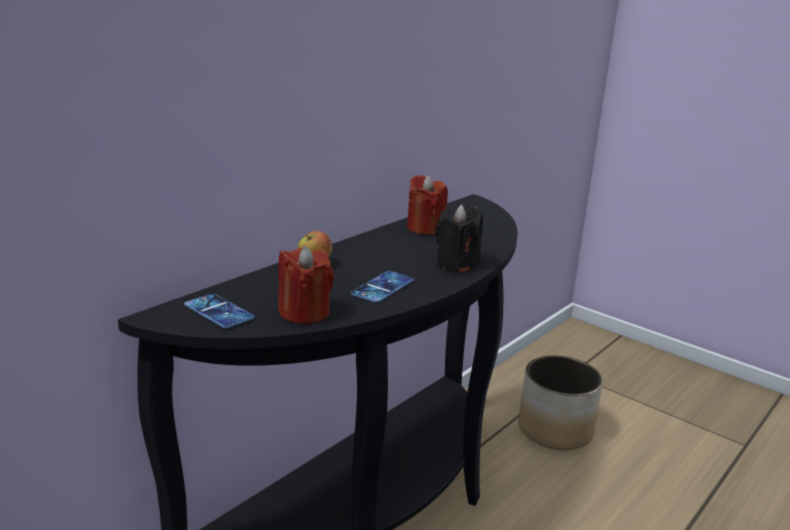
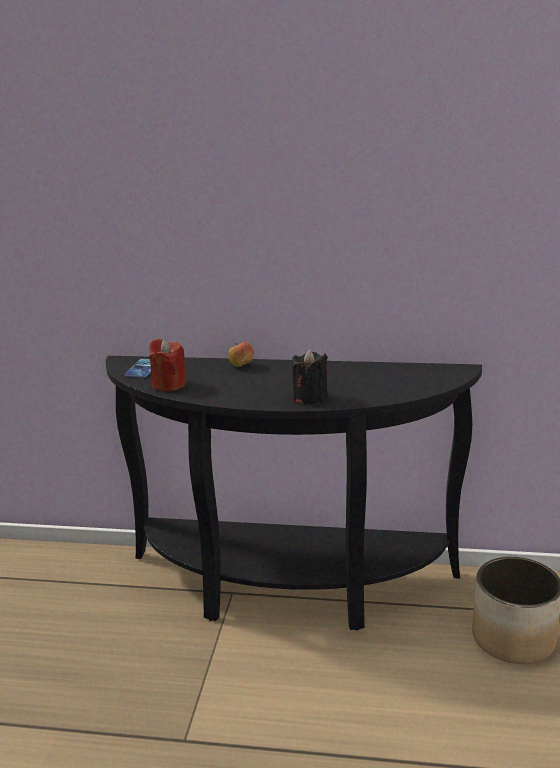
camera: 60 degrees right, 0 degrees up
(383, 287) = (234, 390): phone -> none
(425, 228) = (363, 372): red candle -> none

